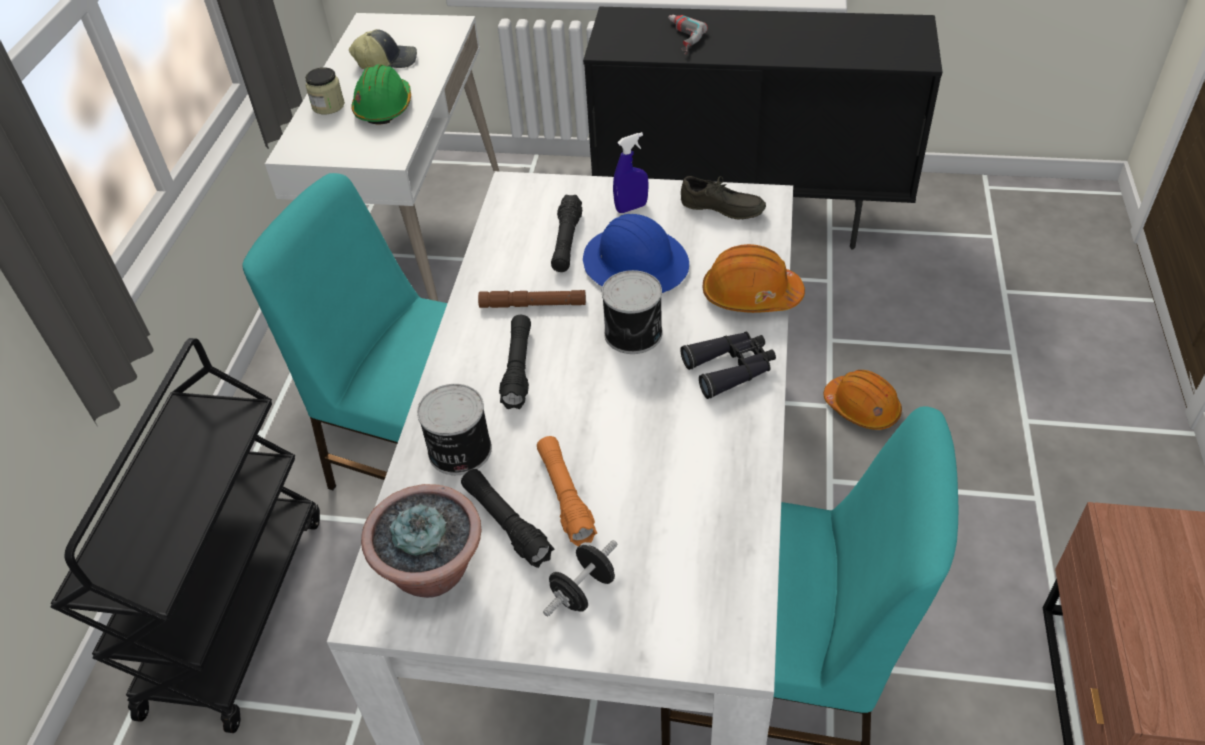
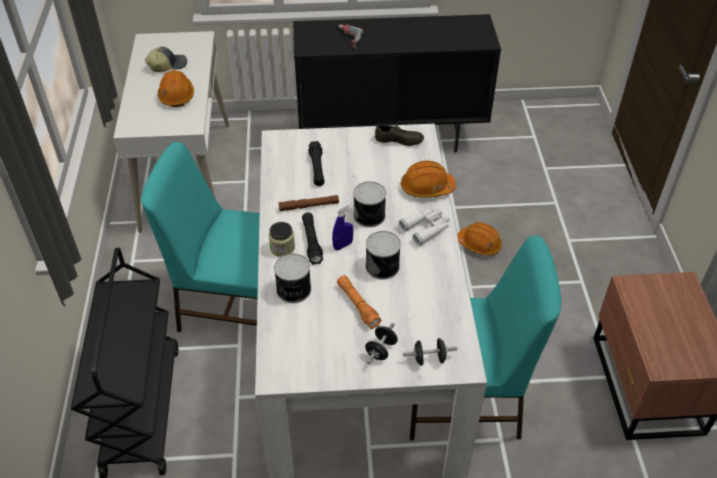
camera: 15 degrees left, 0 degrees up
(328, 106) = (140, 97): jar -> jar (282, 248)
(384, 107) = (177, 95): green hard hat -> orange hard hat
(433, 571) = (300, 352): potted plant -> none
(506, 524) = (331, 323): black flashlight -> none
(631, 207) = (348, 145): blue spray bottle -> blue spray bottle (343, 245)
(632, 428) = (383, 266): none -> can
(636, 263) = (359, 177): blue hard hat -> none
(671, 623) = (429, 359): none -> black dumbbell
(731, 368) = (426, 228): black binoculars -> white binoculars

